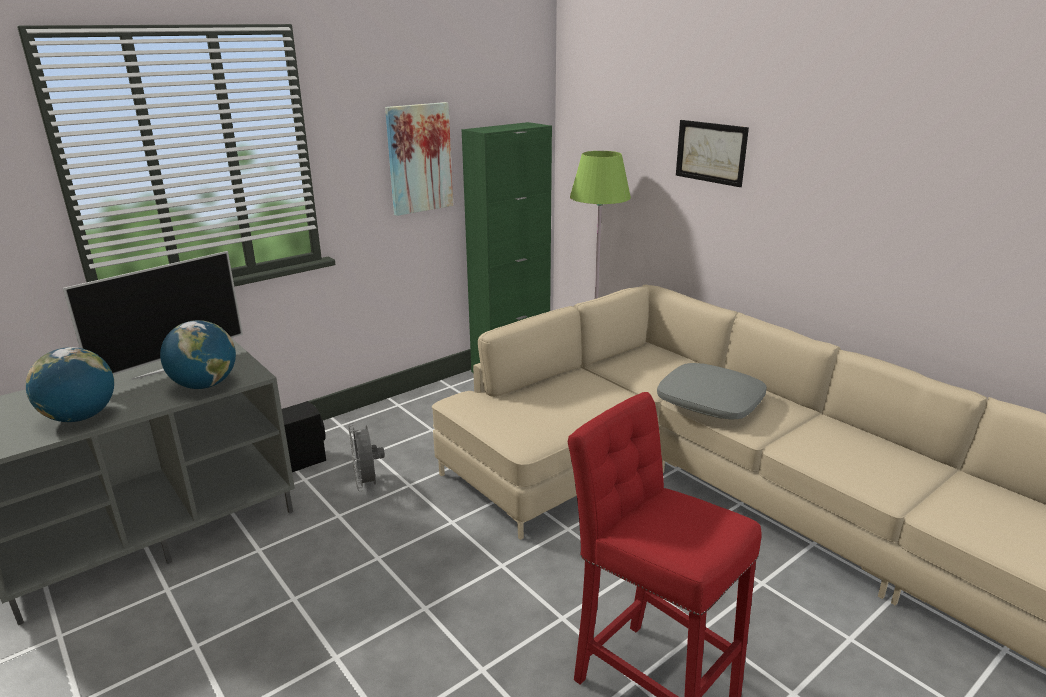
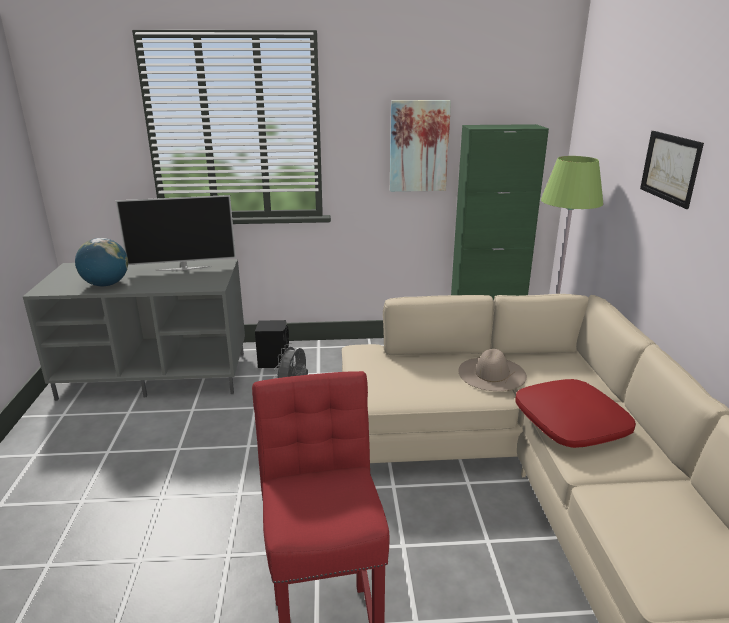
camera: 35 degrees right, 0 degrees up
(205, 385) = (183, 284): globe -> none
(606, 382) = (492, 373): none -> beige hat
(710, 402) = (571, 423): grey pillow -> red pillow

